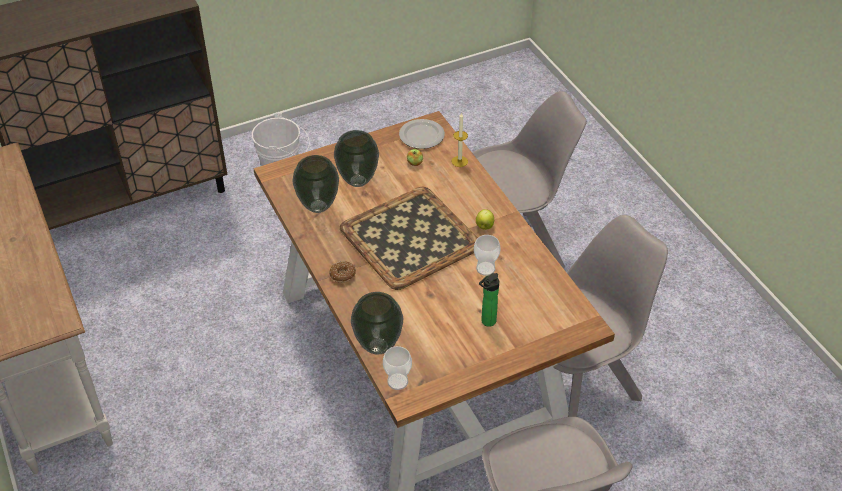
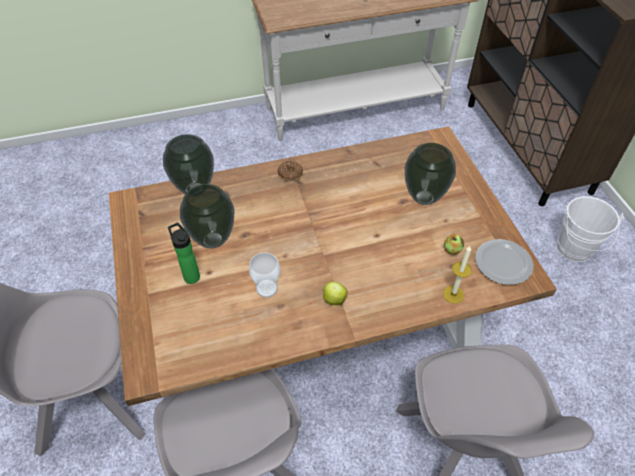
camera: 100 degrees right, 5 degrees up
(318, 206) = (388, 165): vase -> vase (214, 240)
(397, 381) = (149, 197): cup -> none
(410, 236) = (331, 230): tray -> none

